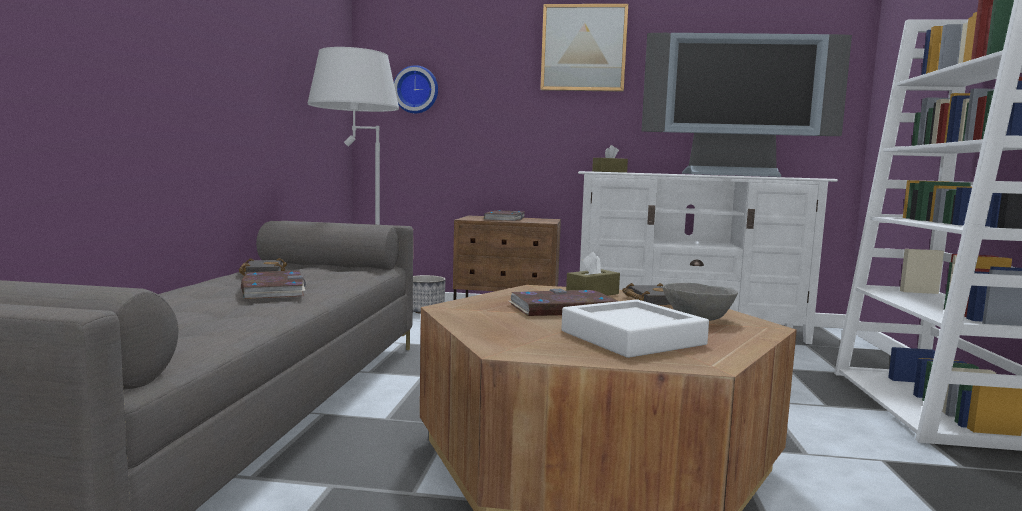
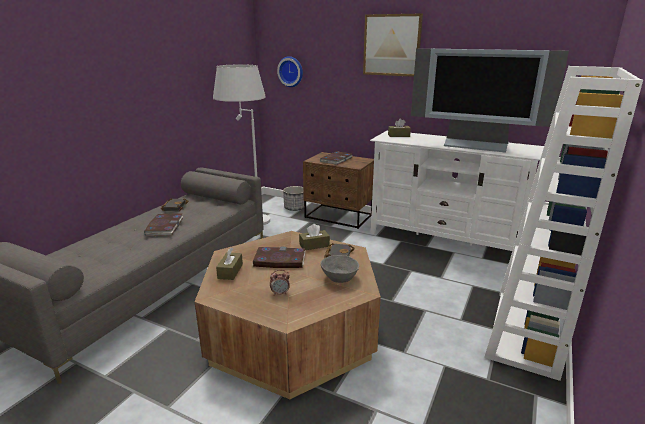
camera: 20 degrees right, 15 degrees up
(493, 323) = (230, 271): none -> brown tissue box
(632, 338) = (280, 293): white tray -> alarm clock

